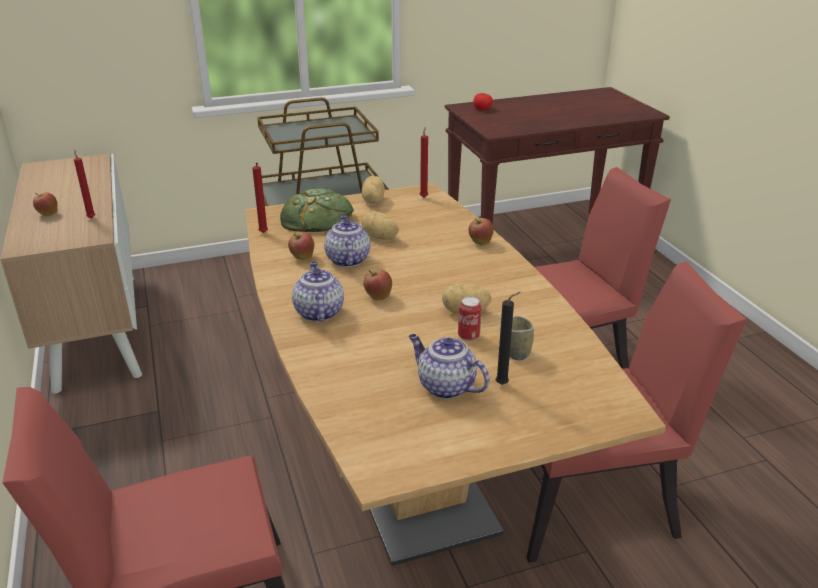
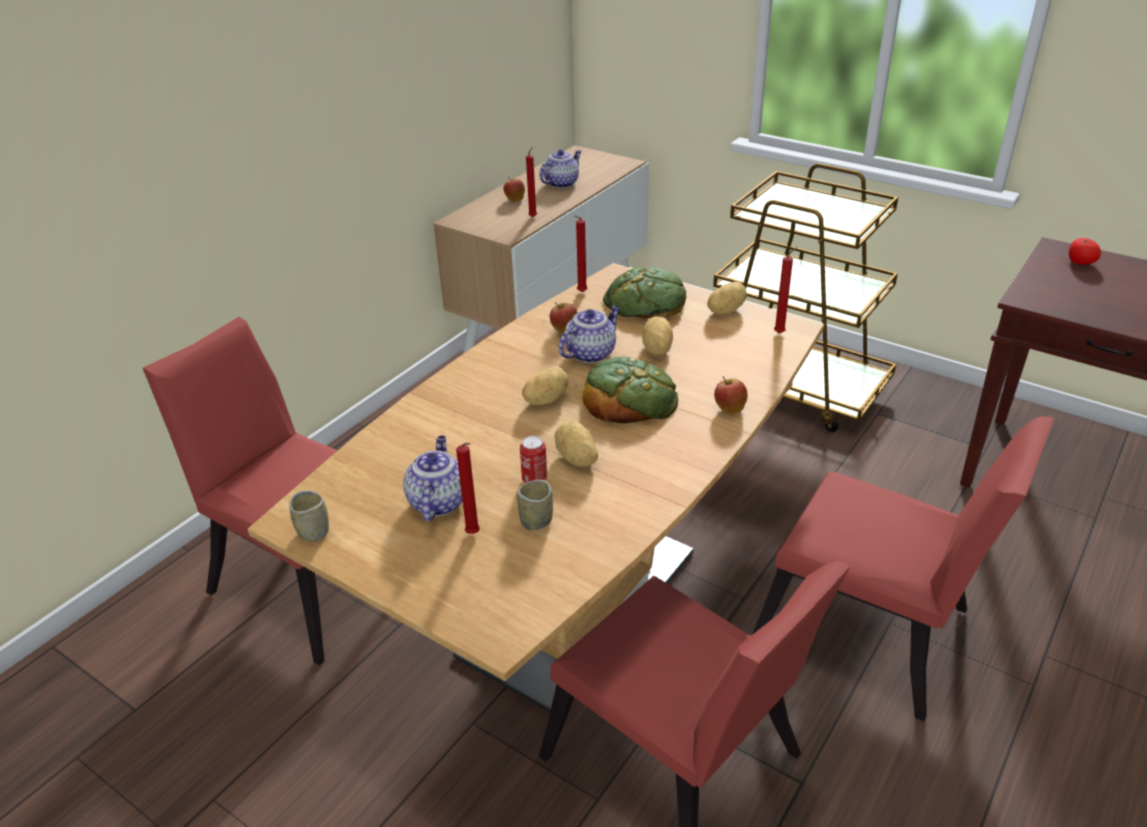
camera: 55 degrees right, 5 degrees up
(318, 312) = (484, 382): teapot -> teapot (561, 183)
(378, 297) = (545, 399): apple -> potato
(413, 463) = (313, 532): none -> cup
(421, 267) = (629, 397): none -> bread
(504, 384) = (474, 534): black candle -> red candle

